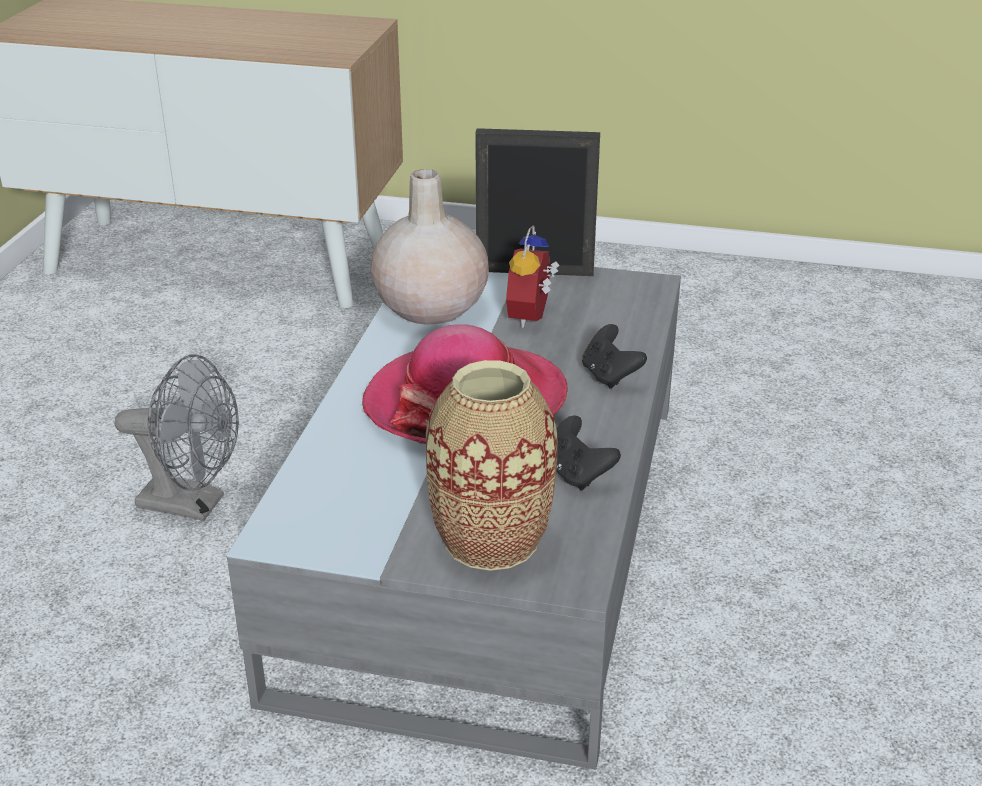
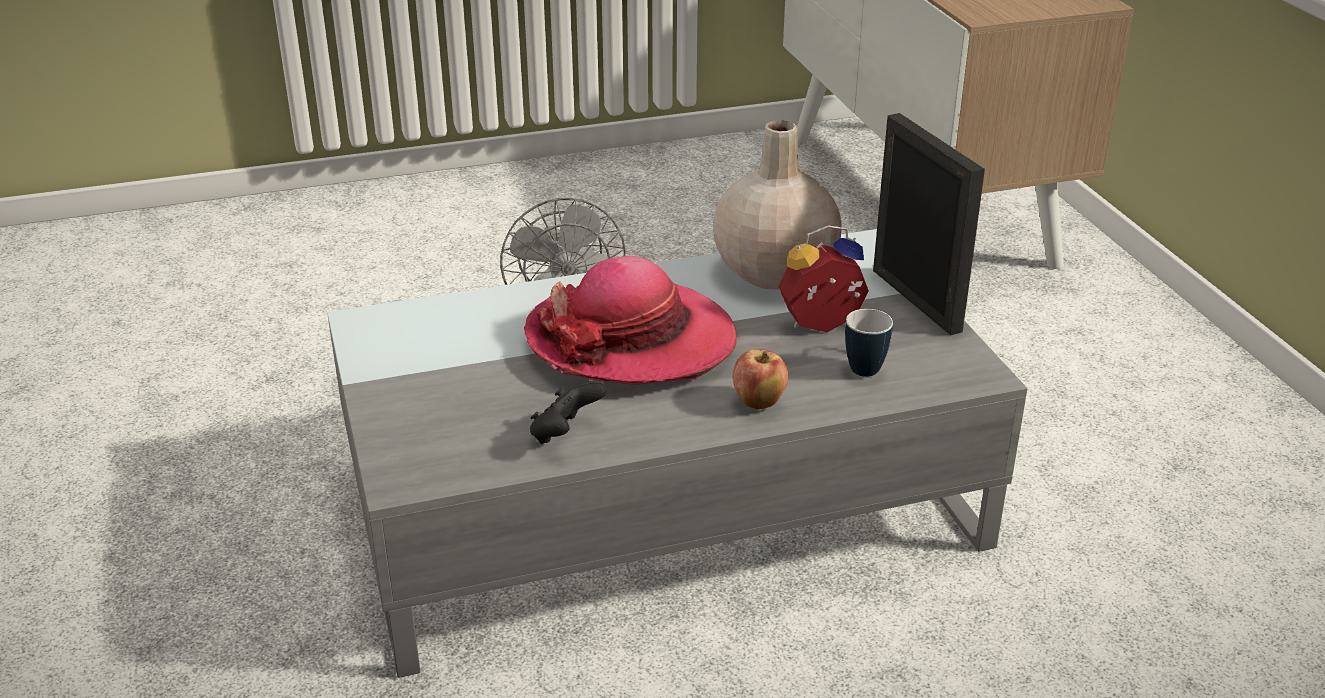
camera: 60 degrees right, 0 degrees up
(491, 539) = (430, 420): vase -> none
(600, 318) = (866, 365): none -> mug
(609, 376) = (758, 402): black game controller -> apple

